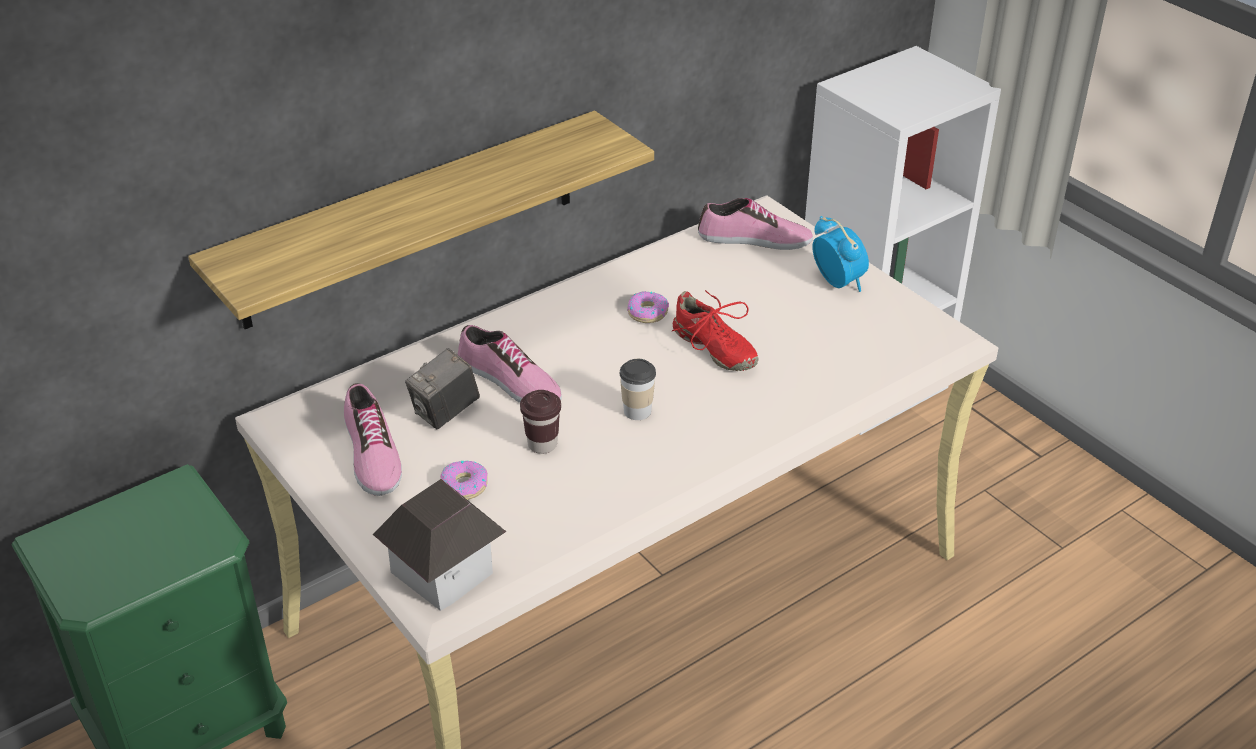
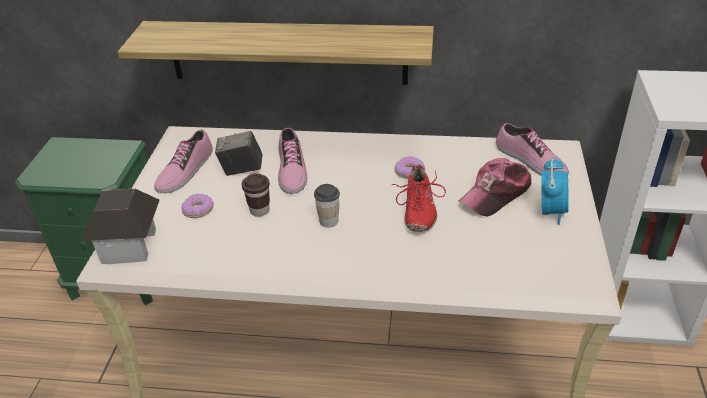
camera: 45 degrees right, 0 degrees up
(766, 291) = (496, 194): none -> cap

